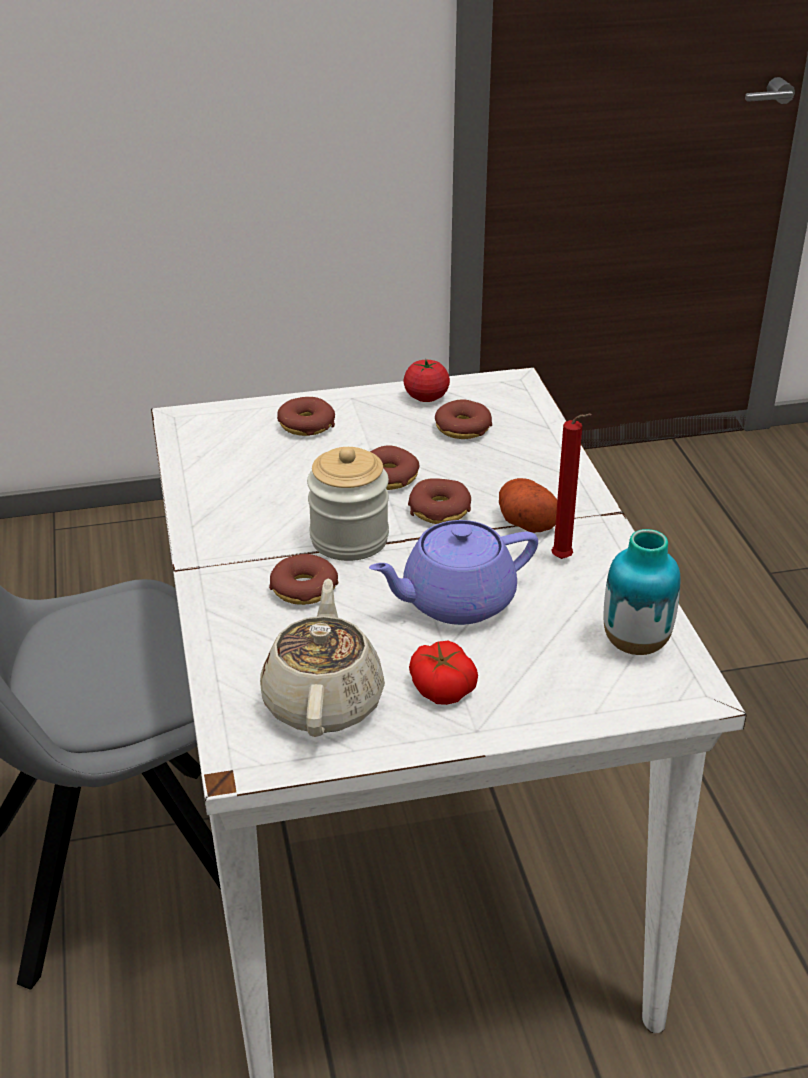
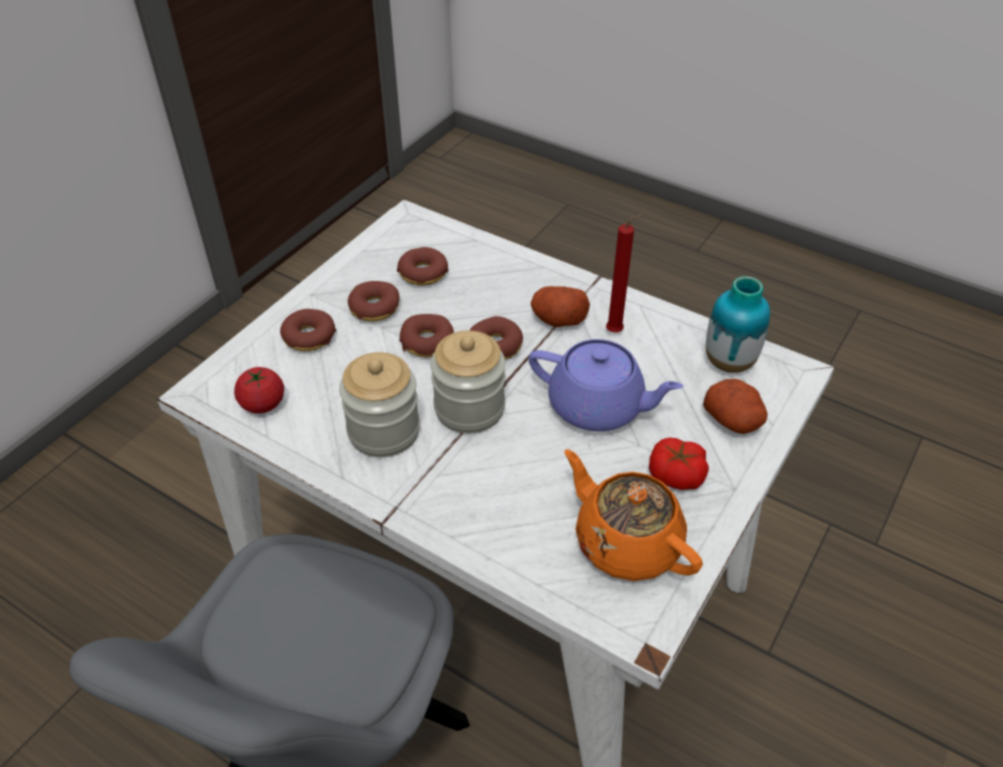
camera: 45 degrees left, 10 degrees up
(264, 515) = (384, 431): none -> jar
(304, 589) = (495, 469): donut -> donut (374, 308)
(323, 700) = (626, 542): beige teapot -> orange teapot
(426, 397) = (364, 263): tomato -> tomato (263, 404)
(455, 601) = (598, 406): purple teapot -> purple teapot turned 90 degrees counterclockwise
(563, 685) = (733, 420): none -> potato

